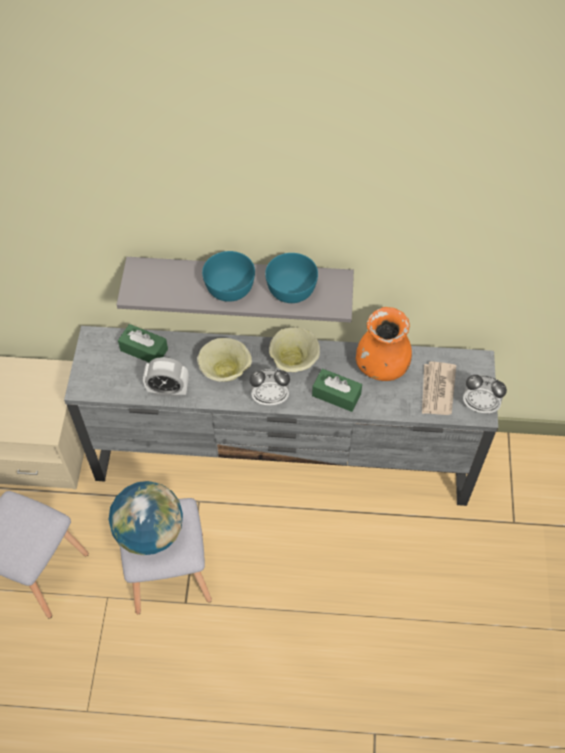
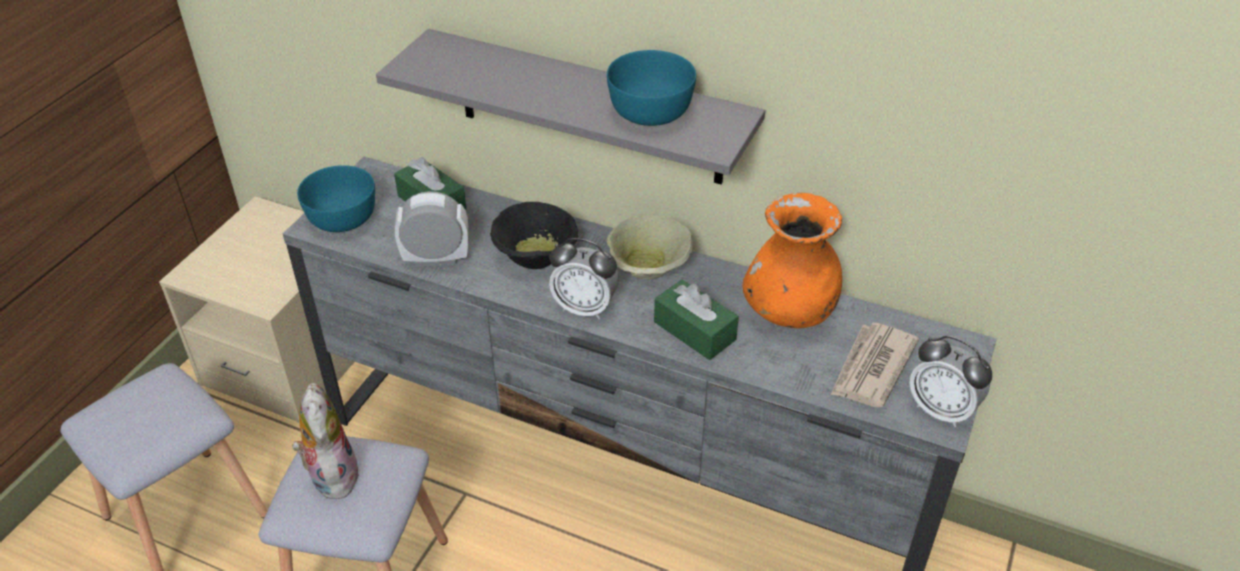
camera: 20 degrees right, 15 degrees down
(150, 532) = (331, 474): globe -> plush toy
(168, 390) = (436, 259): alarm clock -> alarm clock turned 150 degrees clockwise
(226, 369) = (537, 255): beige bowl -> black bowl
(230, 287) = (556, 90): turquoise bowl -> turquoise bowl (343, 217)

